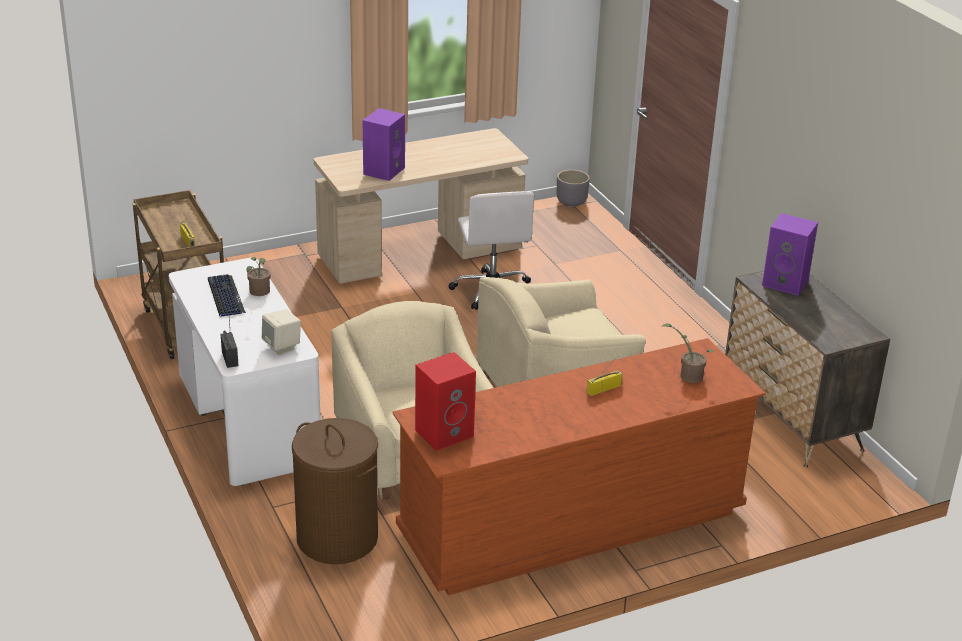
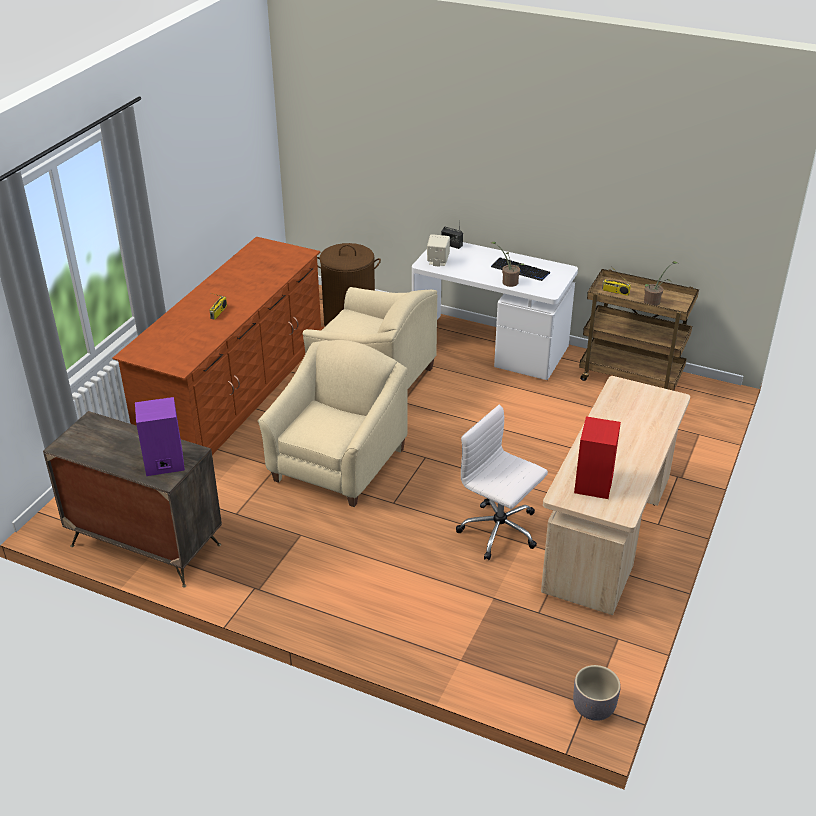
camera: 140 degrees right, 5 degrees up
(383, 170) = (621, 413): purple speaker -> none
(444, 432) = (278, 253): red speaker -> red speaker (594, 484)
(688, 375) = (173, 344): potted plant -> potted plant (654, 302)

